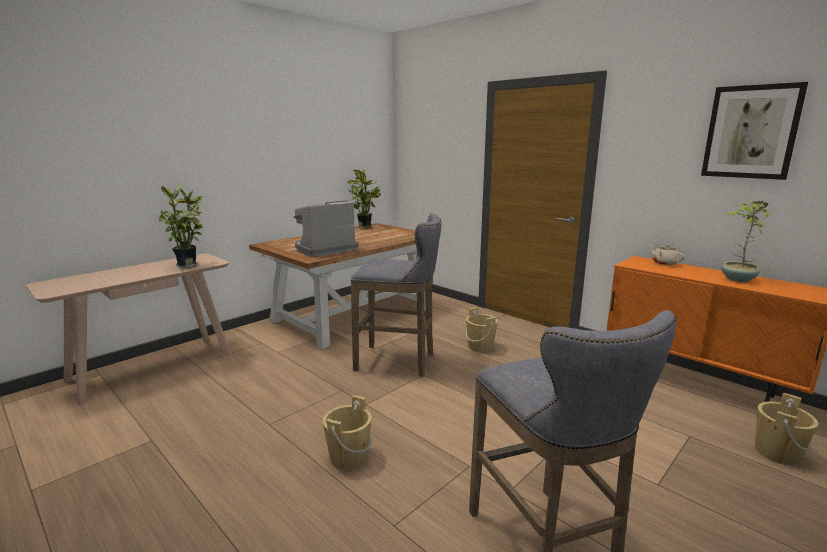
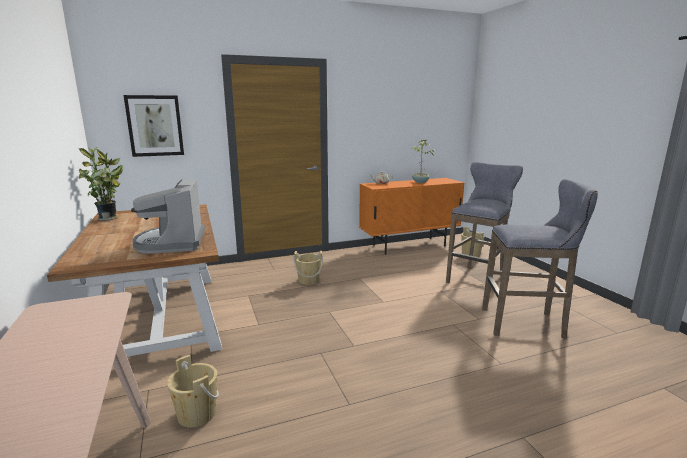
camera: 65 degrees left, 0 degrees up
(189, 265) = (92, 318): potted plant -> none
(349, 457) = (423, 367): beige bucket -> beige bucket (197, 414)
(399, 362) = (297, 316): grey stool -> grey stool (477, 278)
(751, 132) = (406, 103): picture -> picture (155, 126)

